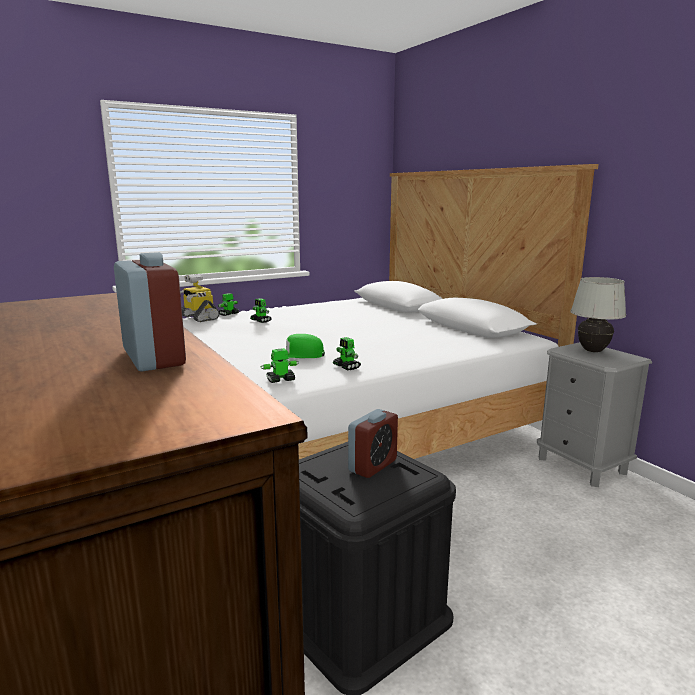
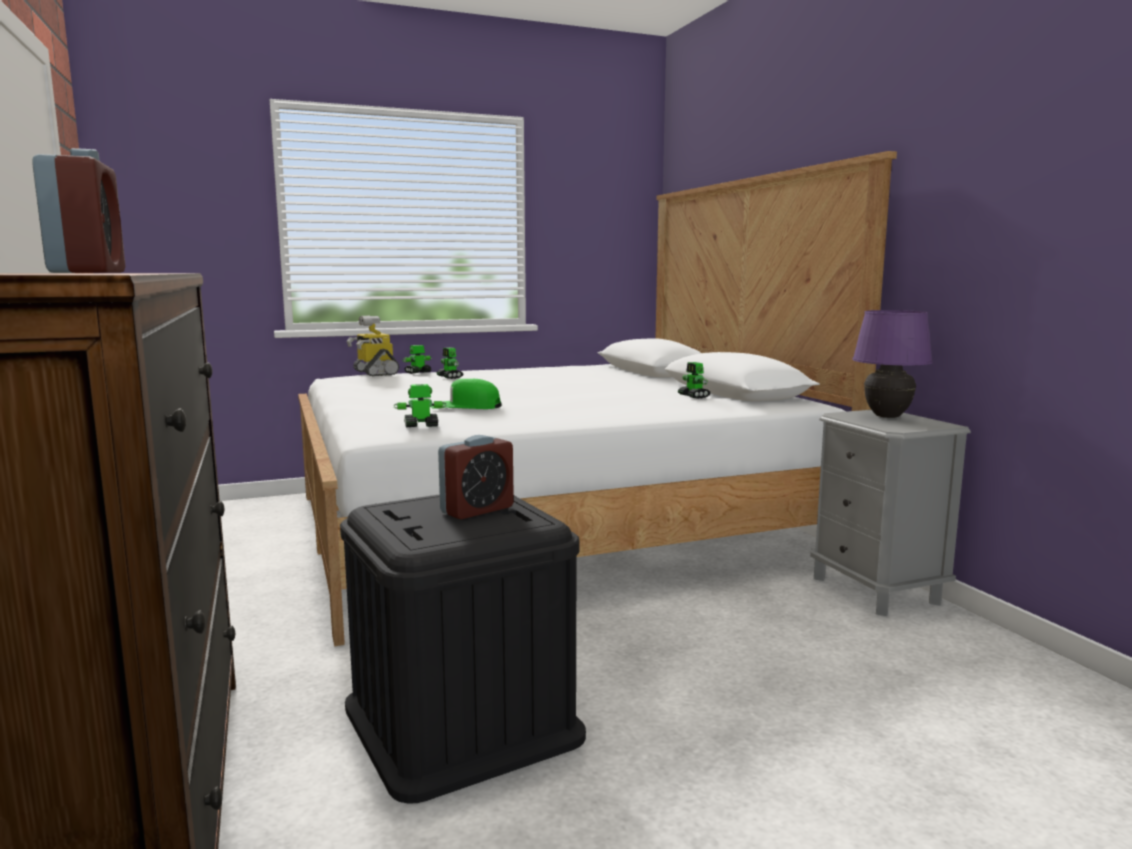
camera: 10 degrees right, 5 degrees down
(347, 367) = (519, 419): toy robot -> toy robot (694, 396)
(592, 351) = (887, 417): white table lamp -> purple table lamp

